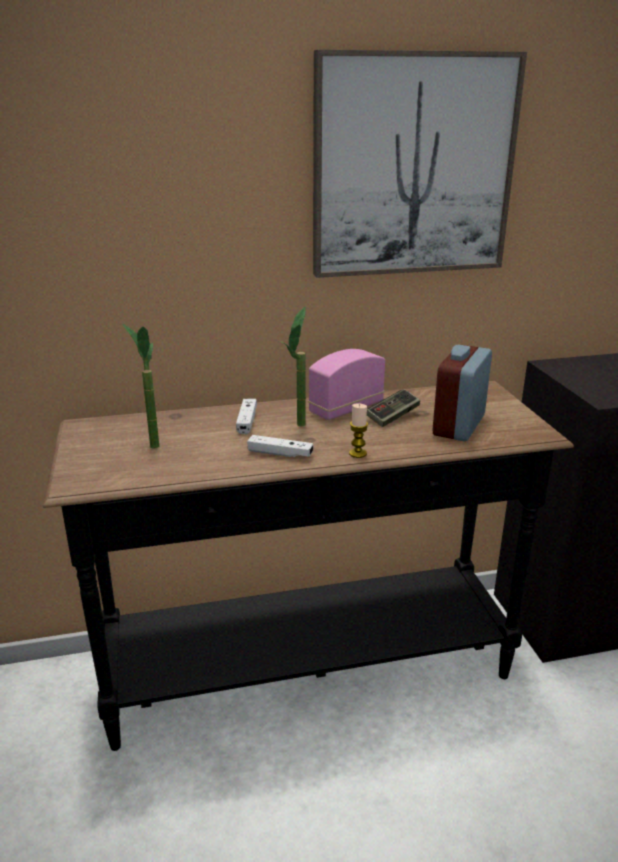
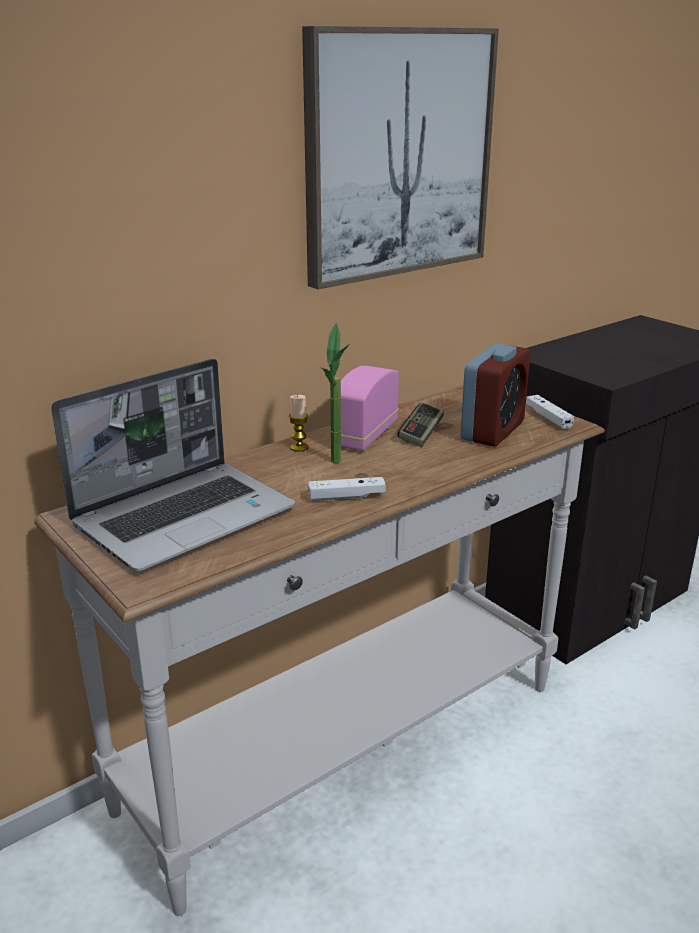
camera: 25 degrees left, 0 degrees up
(151, 442) = (185, 516): potted plant -> laptop
(247, 421) = (273, 470): white game controller -> white game controller (548, 418)
(309, 671) = (349, 748): black console table -> white console table
(358, 453) = (425, 479): candle -> candle (299, 447)
(459, 425) = (492, 431): alarm clock -> alarm clock turned 150 degrees counterclockwise

